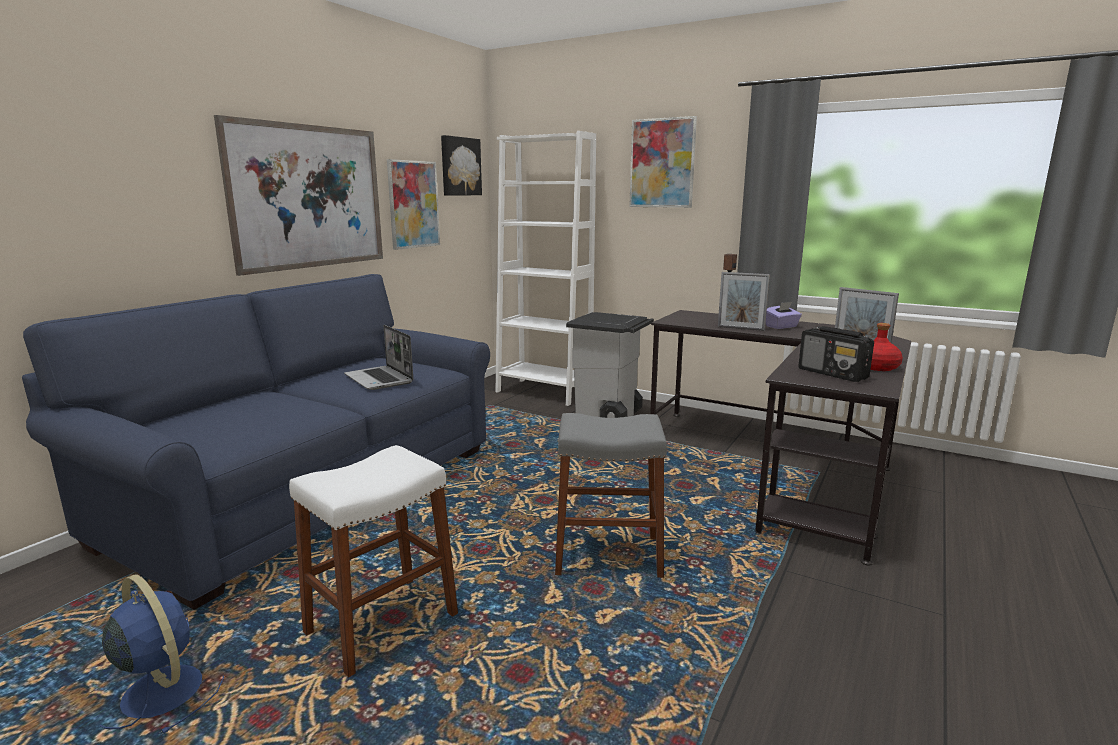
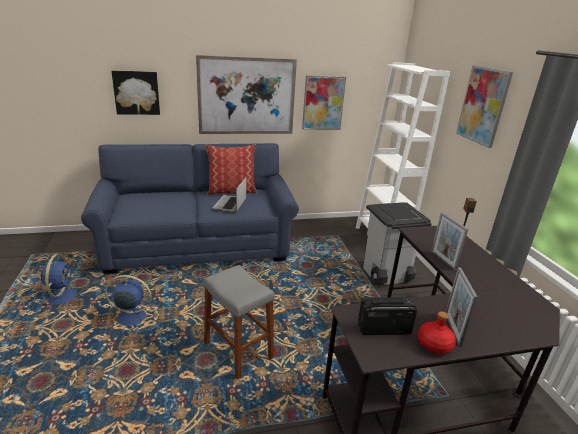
camera: 45 degrees right, 10 degrees up
(341, 368) = (231, 191): none -> pillow
(382, 624) = (130, 317): white stool -> blue fan
(460, 166) = (370, 79): picture -> picture (136, 92)
(781, 326) = (481, 273): purple tissue box -> none
(833, 374) = (383, 328): radio -> radio turned 75 degrees clockwise

